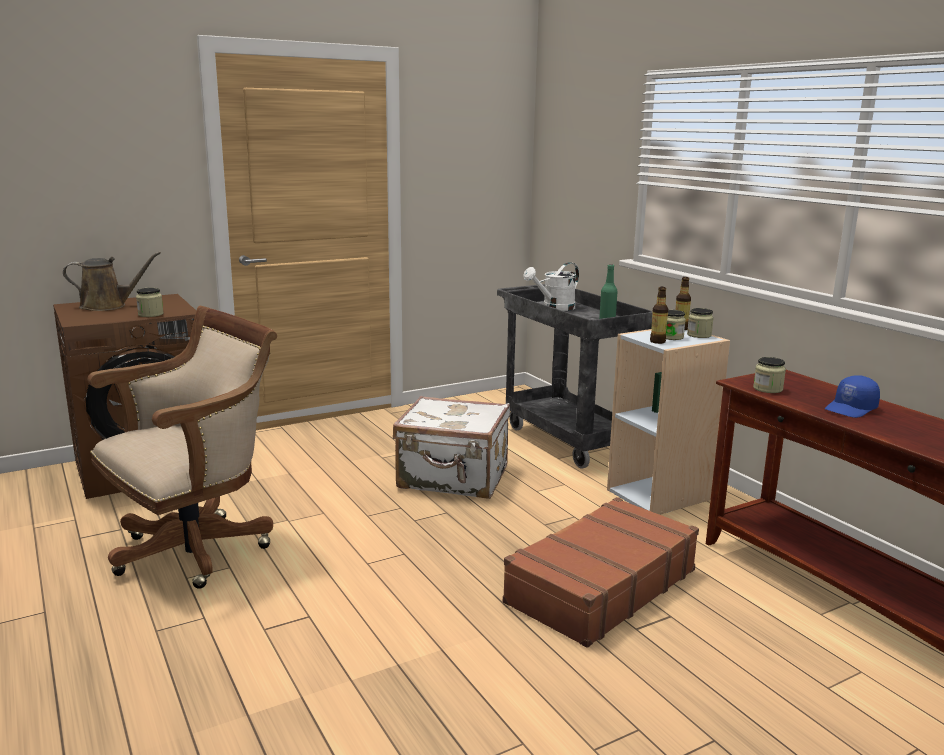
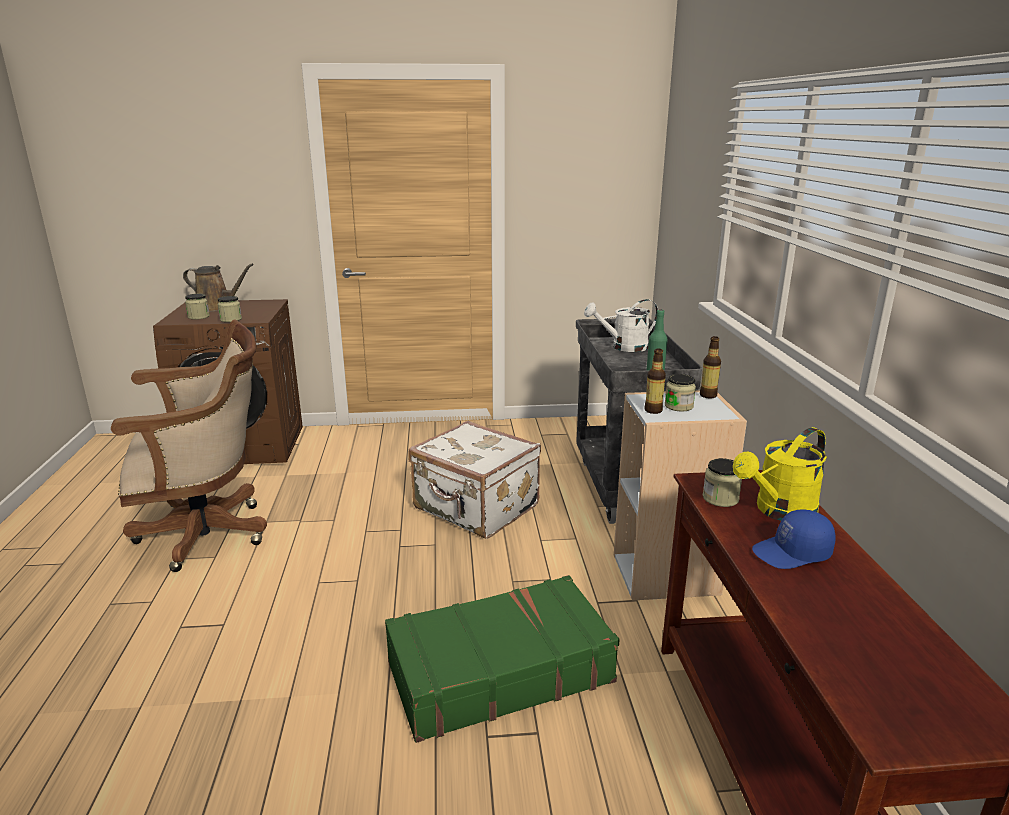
camera: 25 degrees right, 5 degrees up
(600, 586) = (498, 671): brown suitcase -> green suitcase
(699, 335) = (717, 408): jar -> jar (198, 317)
(813, 390) = (779, 511): none -> yellow watering can

